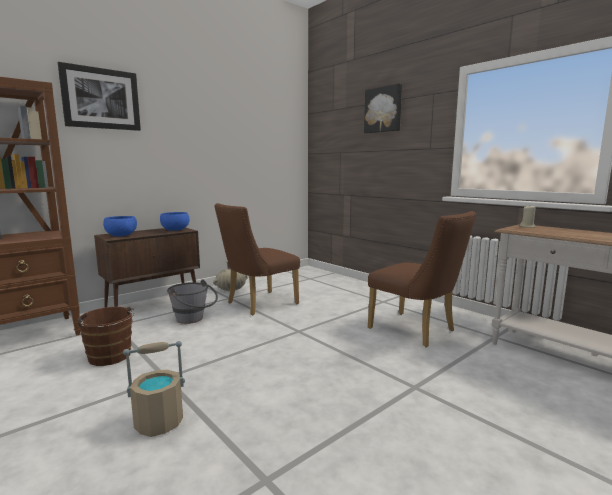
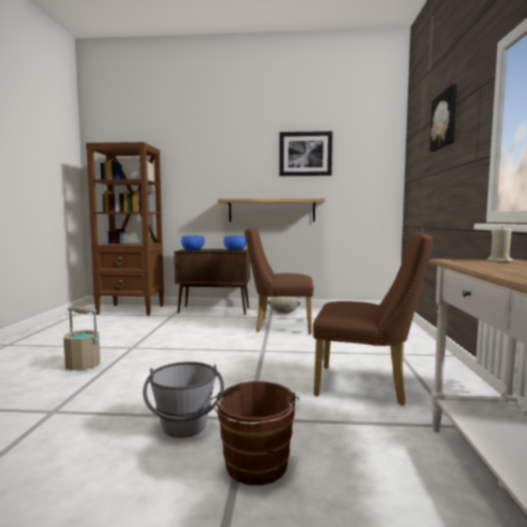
camera: 45 degrees right, 5 degrees down
(101, 99) = (197, 149): picture -> picture (305, 154)
(110, 358) = (134, 330): brown bucket -> brown bucket (255, 468)
(194, 320) = (216, 324): grey bucket -> grey bucket (185, 431)
(199, 180) = (271, 210): none -> shelf
(417, 331) = (368, 386): brown chair -> brown chair turned 75 degrees counterclockwise

